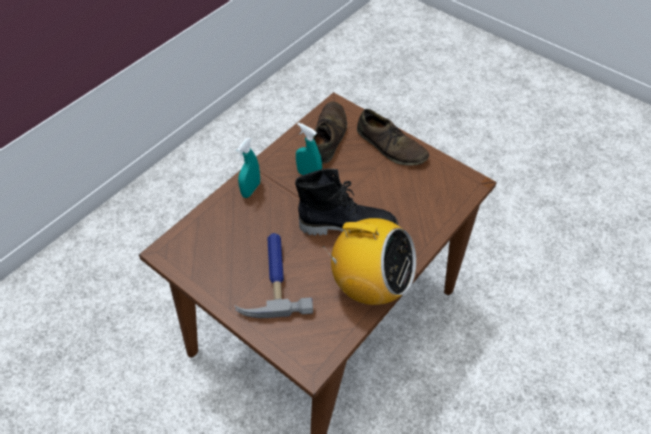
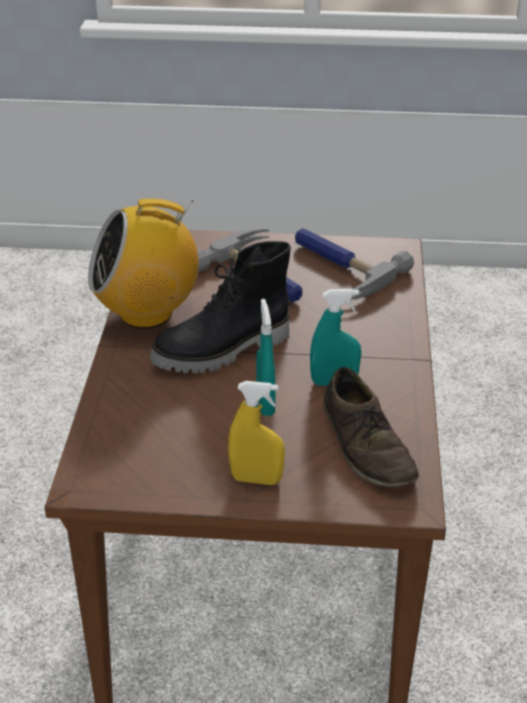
camera: 145 degrees right, 15 degrees down
(218, 257) = (338, 267): none -> hammer
(251, 189) = (386, 335): turquoise spray bottle -> turquoise spray bottle (265, 403)
(391, 146) = (256, 479): brown shoe -> yellow spray bottle

